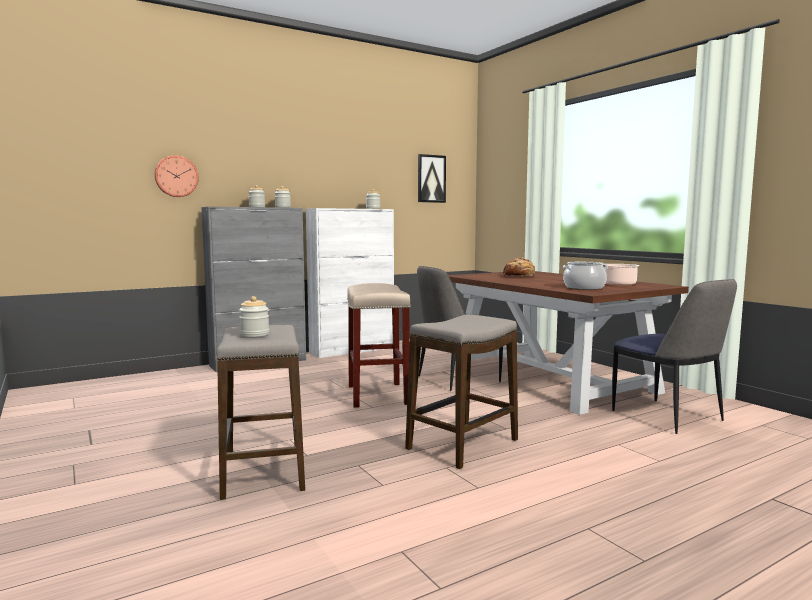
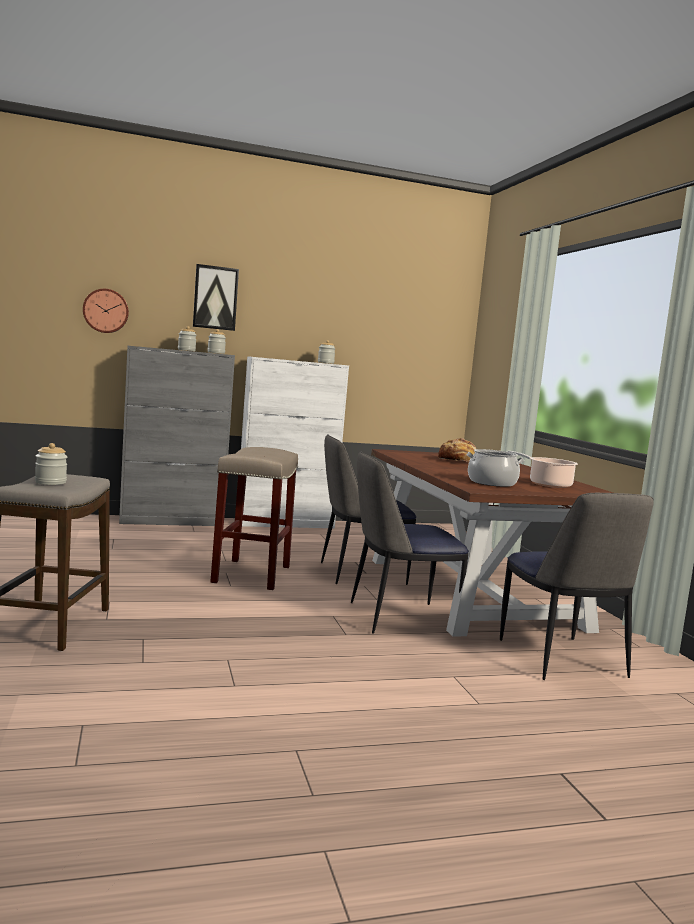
camera: 15 degrees right, 0 degrees up
(431, 178) = (412, 333): picture -> picture (215, 298)
(462, 445) = (274, 641): stool -> none
(525, 408) = (398, 617): none -> chair

